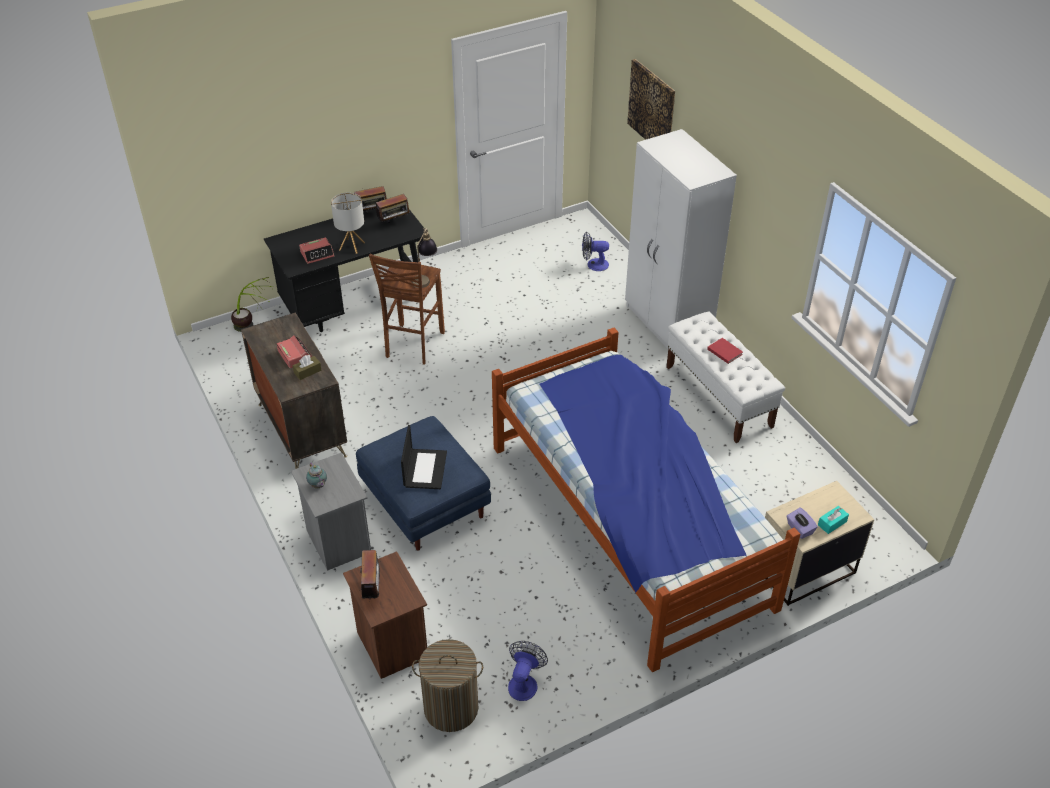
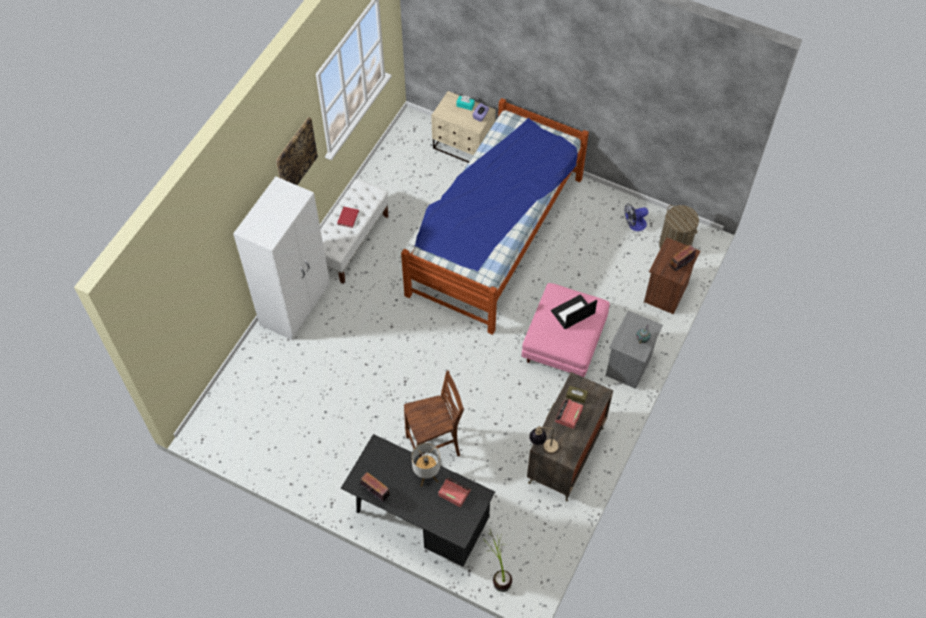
camera: 125 degrees left, 15 degrees up
(394, 222) = (376, 468): radio -> none
(424, 501) = (564, 343): blue ottoman -> pink ottoman
(425, 277) = (421, 407): table lamp -> table lamp (543, 447)
(593, 265) = (255, 387): fan -> none
(652, 107) = (201, 276): picture -> picture (295, 157)

